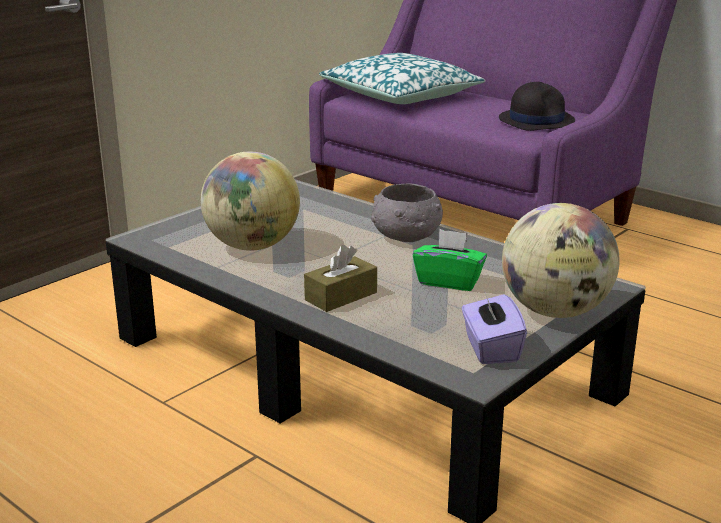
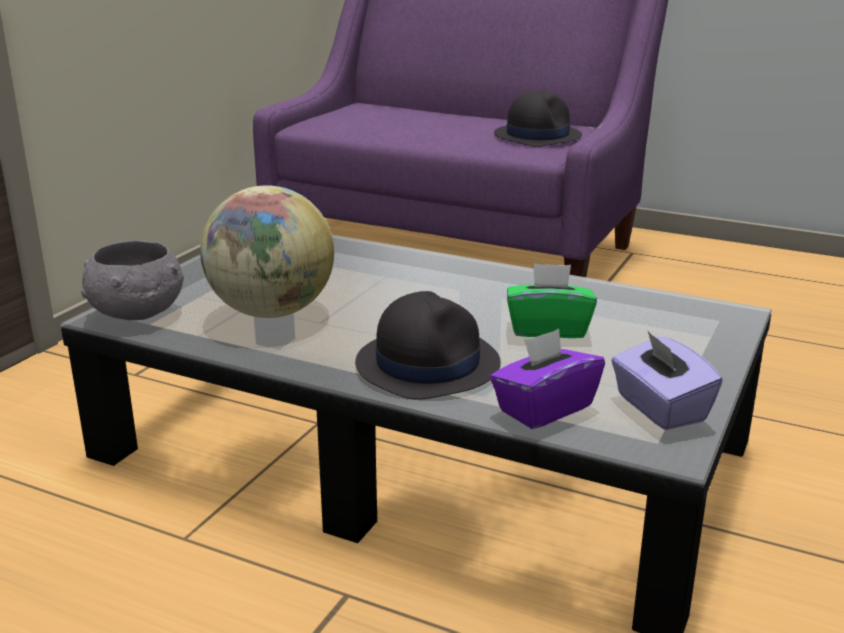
camera: 15 degrees left, 0 degrees up
(341, 296) = (427, 364): brown tissue box -> black hat
(401, 96) = (364, 120): pillow -> none
(404, 337) = (544, 408): none -> purple tissue box
(406, 237) = (459, 280): grey bowl -> grey bowl (137, 313)
(555, 311) = (698, 351): globe -> none

